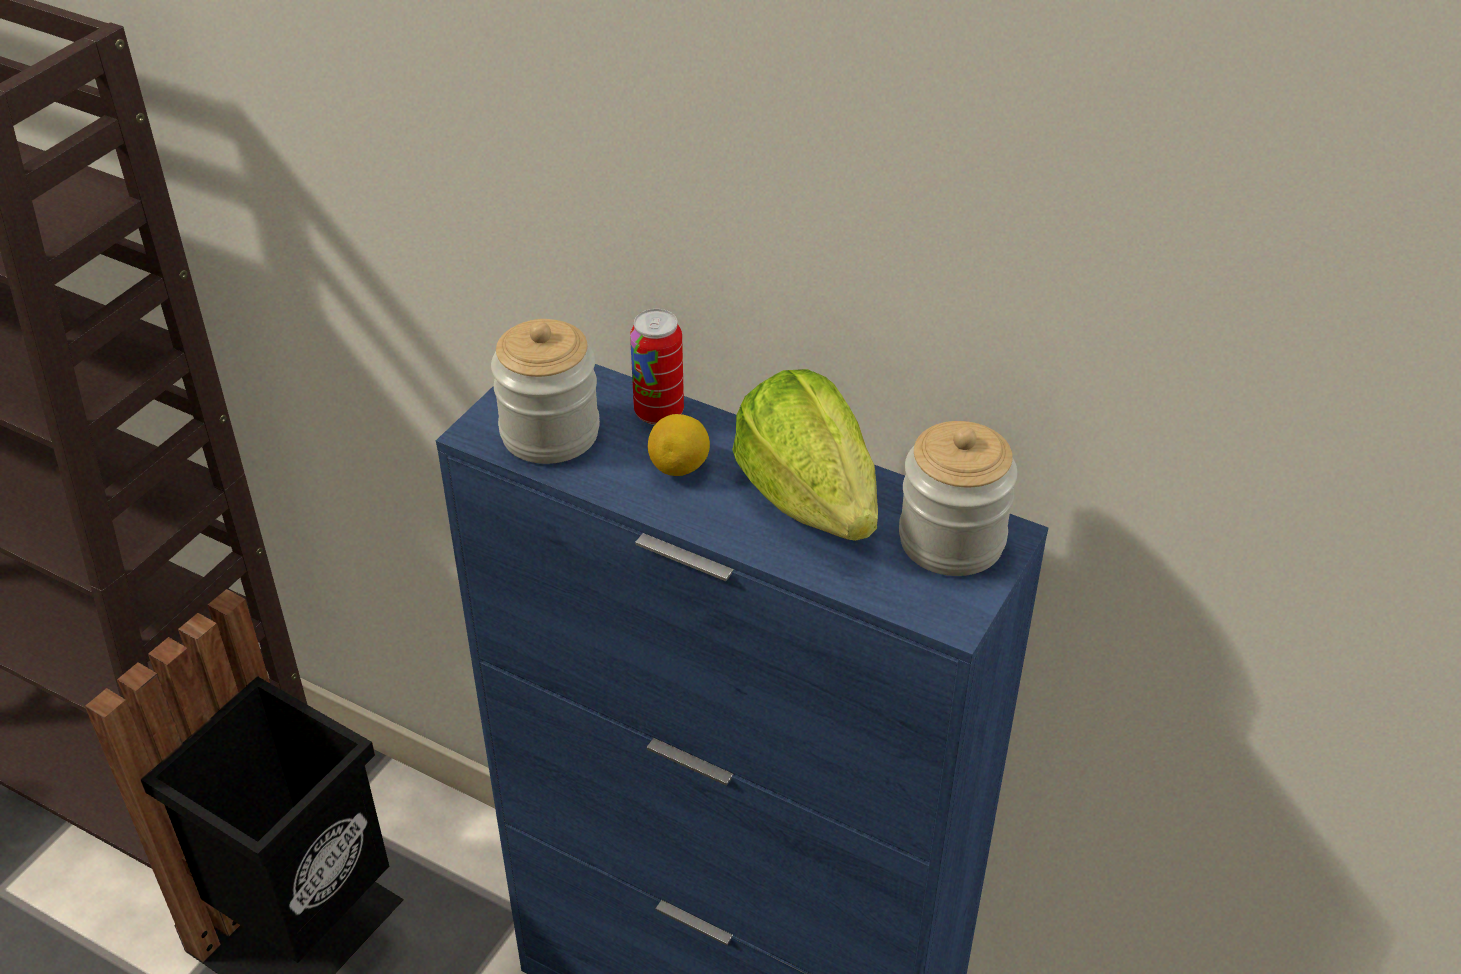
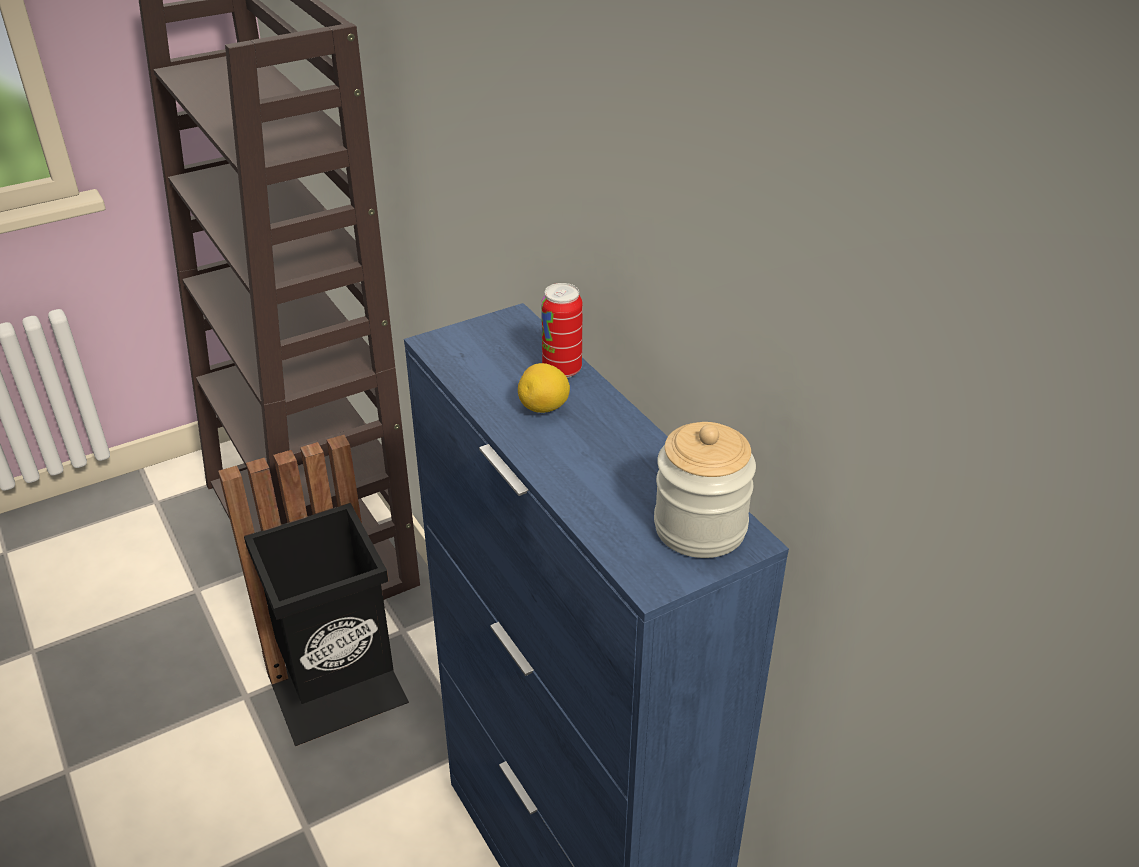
camera: 30 degrees right, 5 degrees down
(550, 433) = (478, 358): jar -> none
(809, 498) = (617, 460): lettuce -> none

